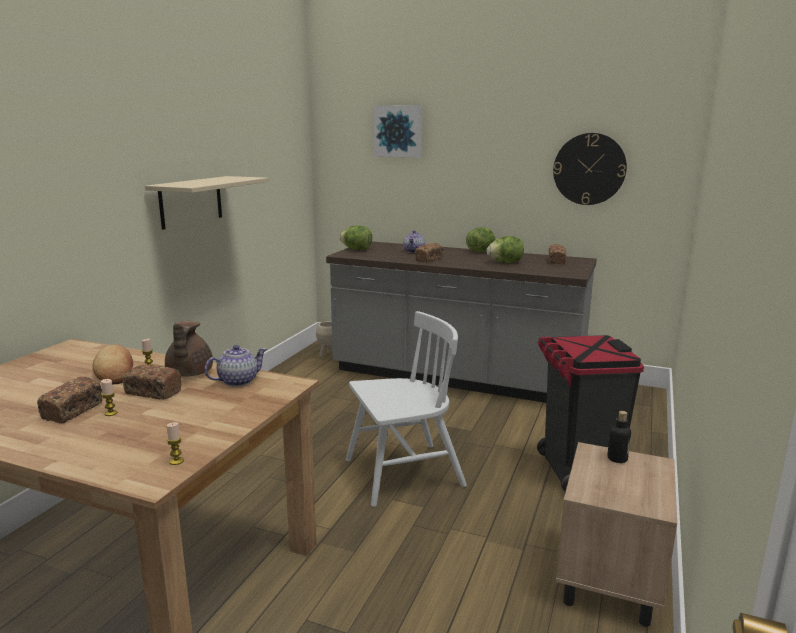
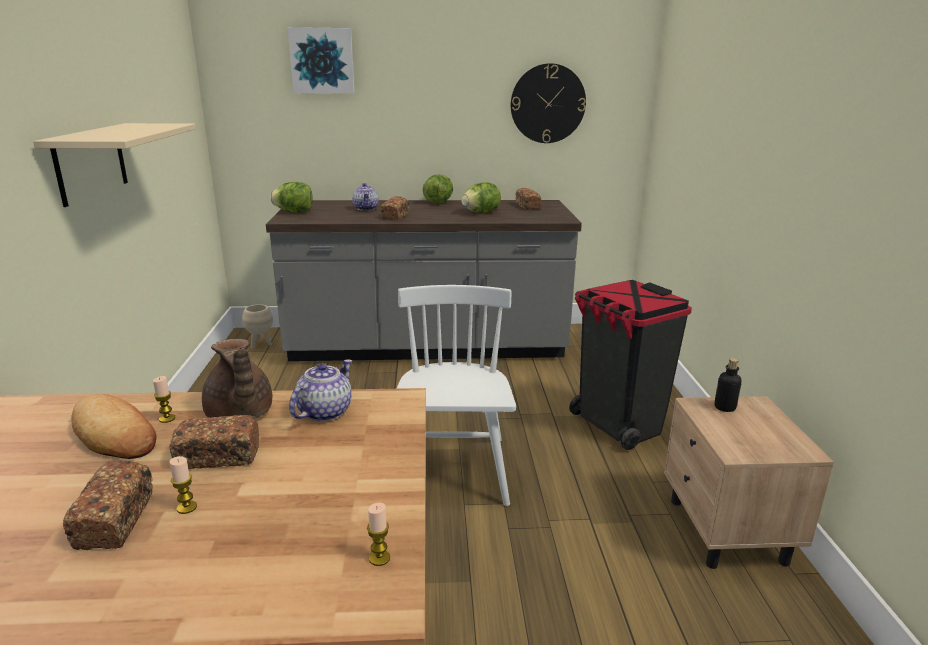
camera: 25 degrees left, 5 degrees up
(403, 473) = (453, 470): white chair -> white chair turned 45 degrees counterclockwise

